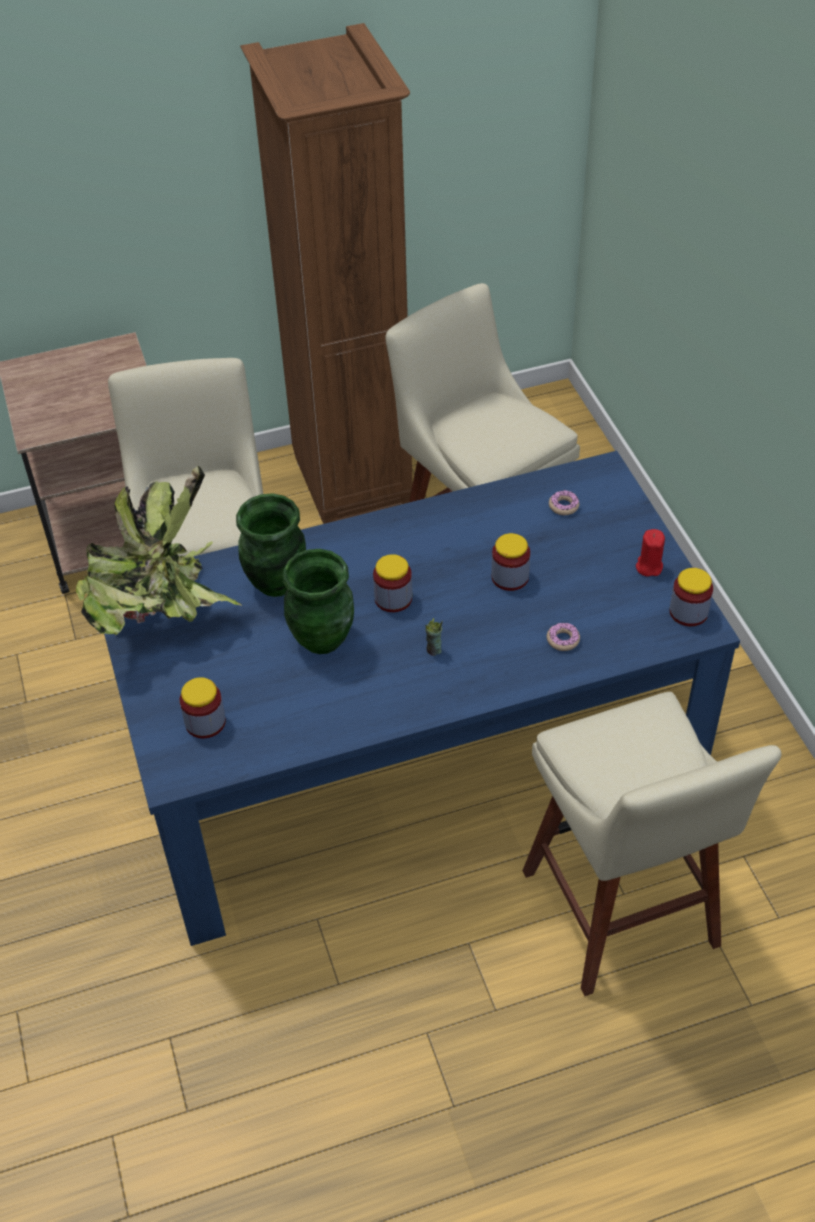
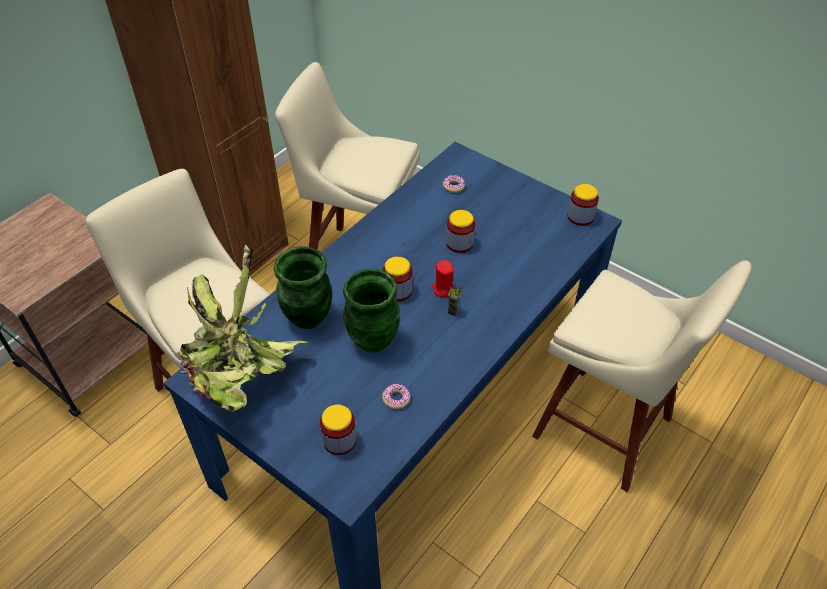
camera: 35 degrees left, 0 degrees up
(563, 640) = (525, 266): donut -> donut (396, 399)
(649, 566) = (534, 200): red candle -> red candle (443, 289)

